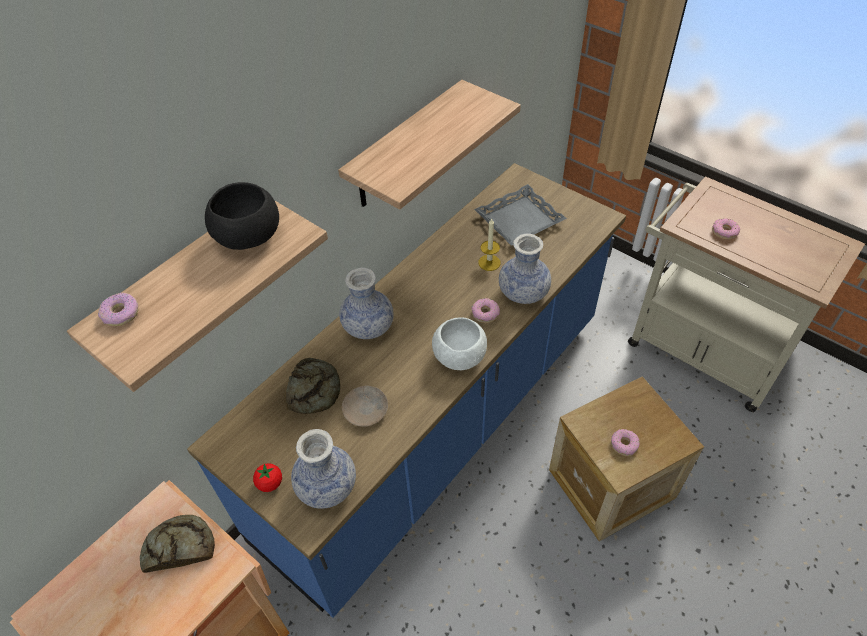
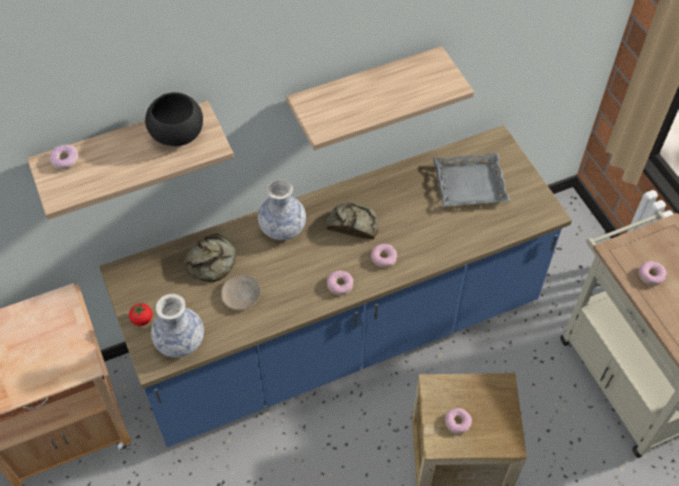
camera: 25 degrees right, 5 degrees up
(179, 547) = (60, 336): bread -> bread (353, 224)
(460, 356) = (339, 285): white bowl -> donut
(489, 262) = (417, 213): candle -> none
(523, 293) = (427, 253): vase -> none

